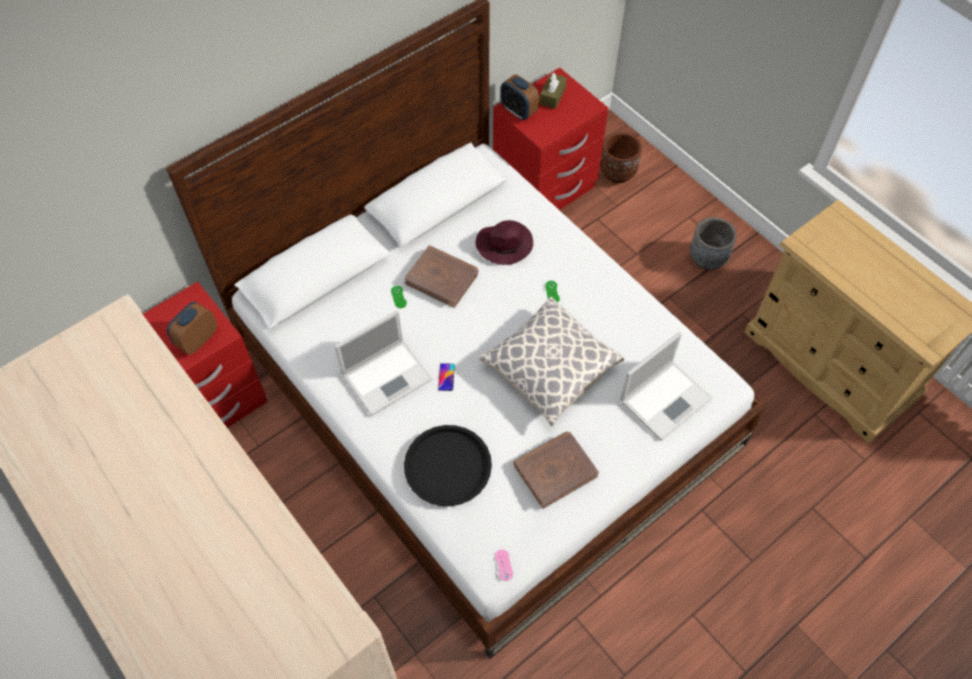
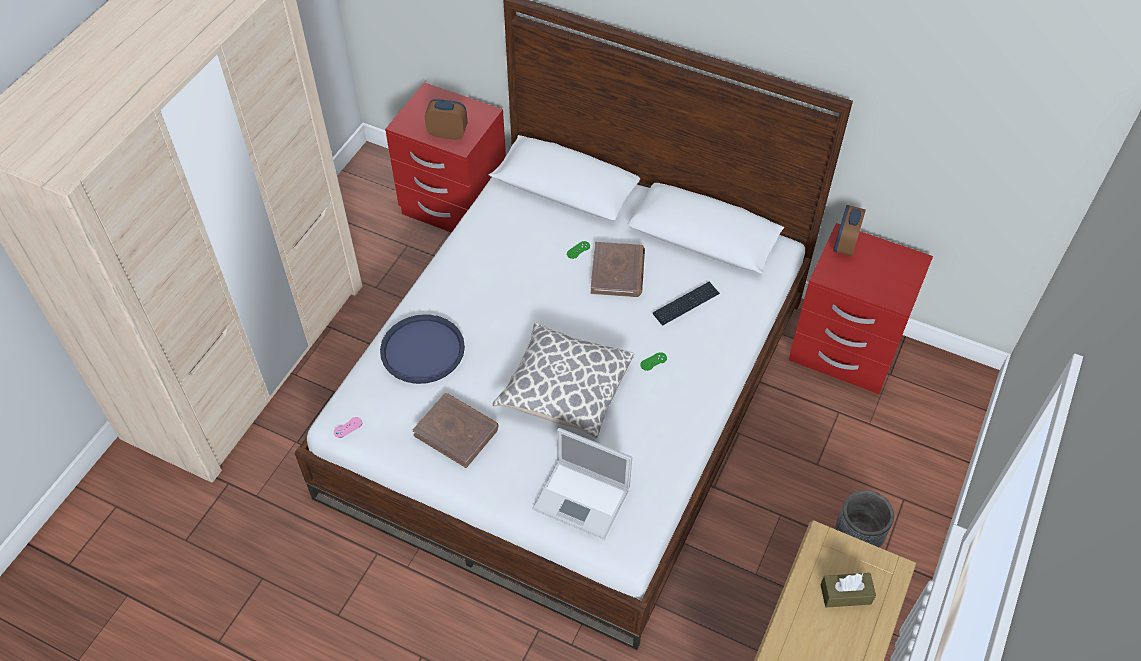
camera: 65 degrees right, 5 degrees down
(388, 376) = (491, 275): laptop -> none
(446, 377) = (512, 316): phone -> none
(447, 466) = (422, 350): black tray -> blue tray
(505, 244) = (686, 304): purple hat -> keyboard
(552, 96) = (887, 264): brown tissue box -> brown tissue box (845, 594)
(617, 173) = (914, 409): brown planter -> none

